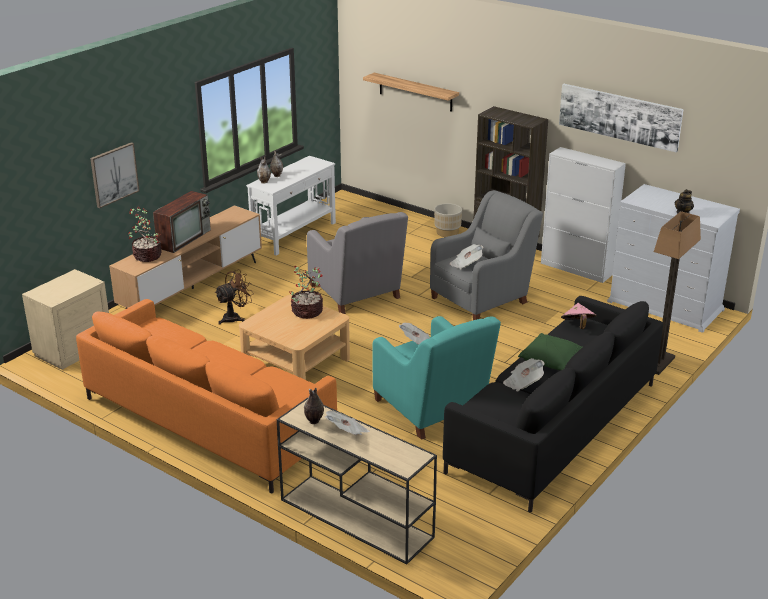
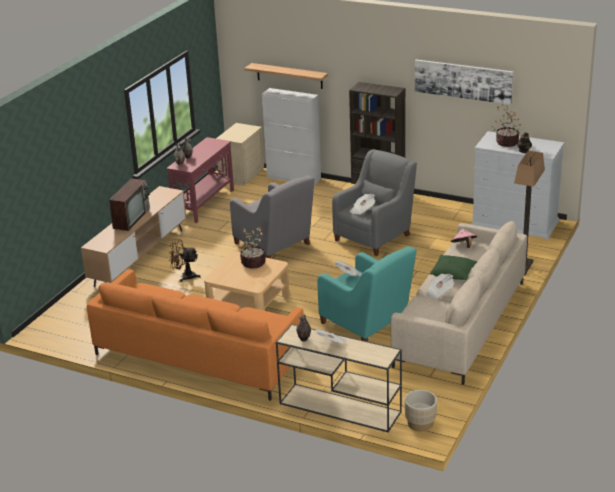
camera: 10 degrees left, 0 degrees up
(73, 349) = (64, 319): beige nightstand -> beige nightstand (241, 175)
(114, 174) = (76, 173): picture -> none
(147, 256) = (107, 236): potted plant -> potted plant (506, 142)
(235, 317) = (184, 276): brown fan -> brown fan turned 120 degrees counterclockwise
(295, 234) = (204, 203): white console table -> red console table
(447, 232) = (328, 187): beige planter -> beige planter (420, 423)
(553, 426) = (460, 323): black sofa -> beige sofa
(576, 269) = (439, 203): white cabinet -> white cabinet (294, 178)

